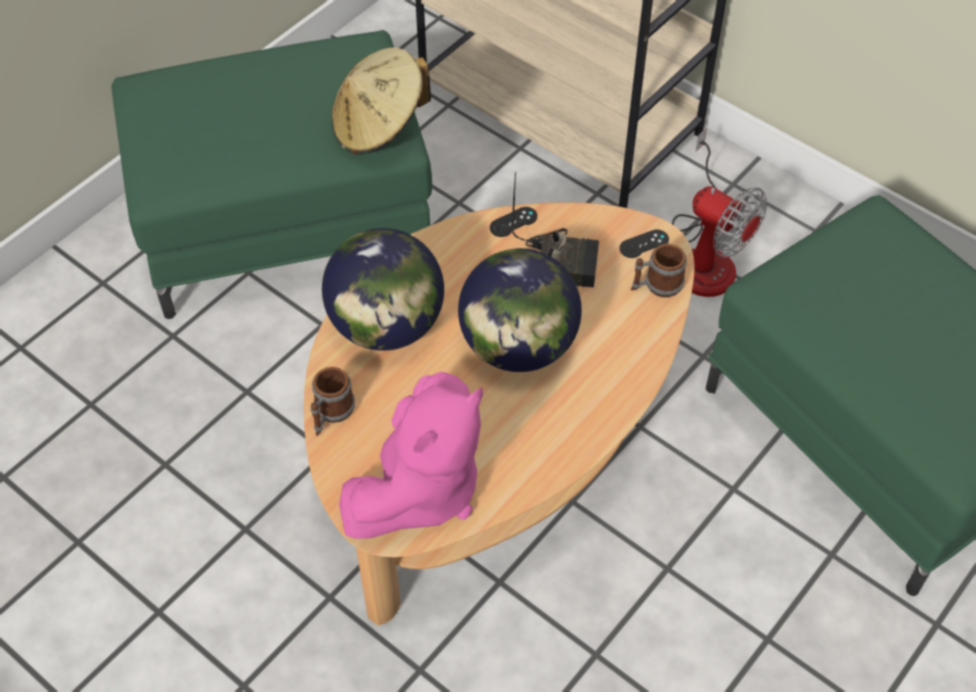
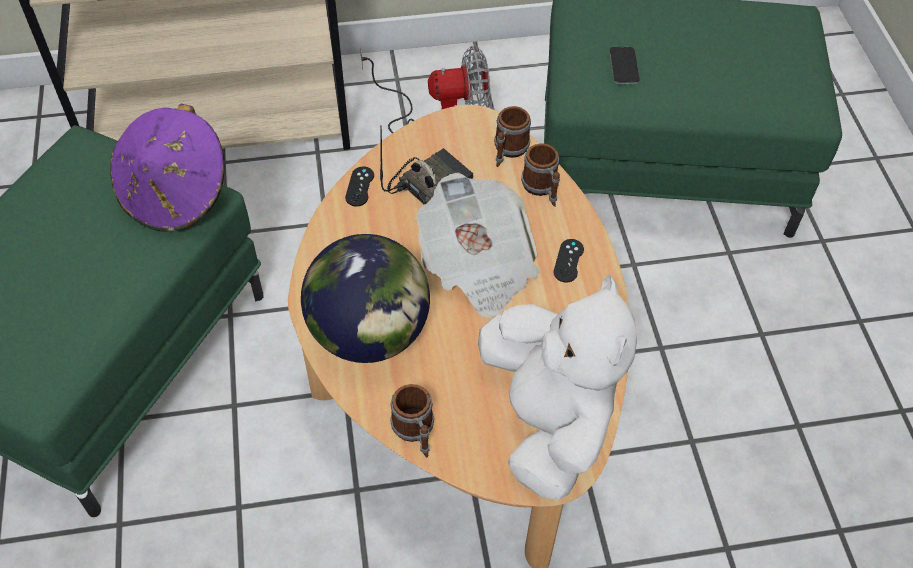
camera: 50 degrees left, 0 degrees up
(379, 126) = (176, 194): beige hat -> purple hat
(420, 489) = (547, 421): pink plush toy -> white plush toy
(518, 346) = (477, 266): globe -> newspaper
(642, 335) = (542, 189): none -> mug
(644, 244) = (464, 131): black game controller -> black game controller (568, 261)
(835, 294) = (624, 66): none -> phone

